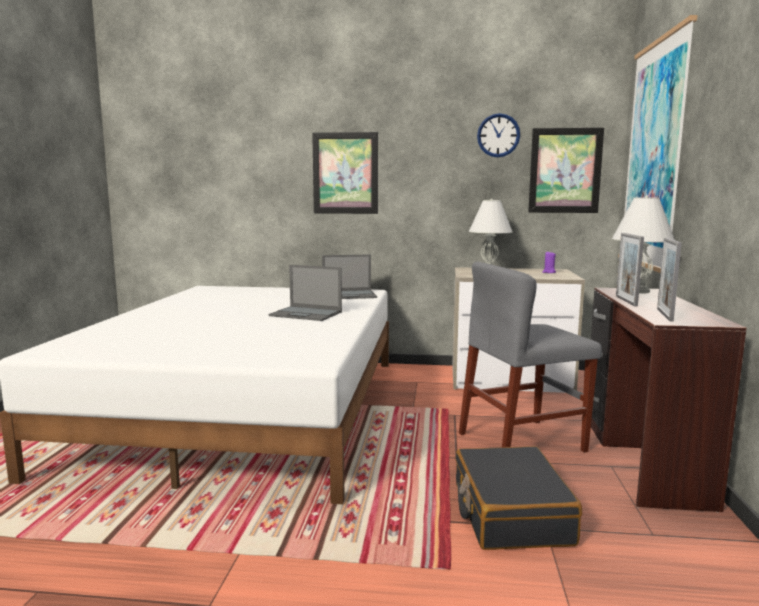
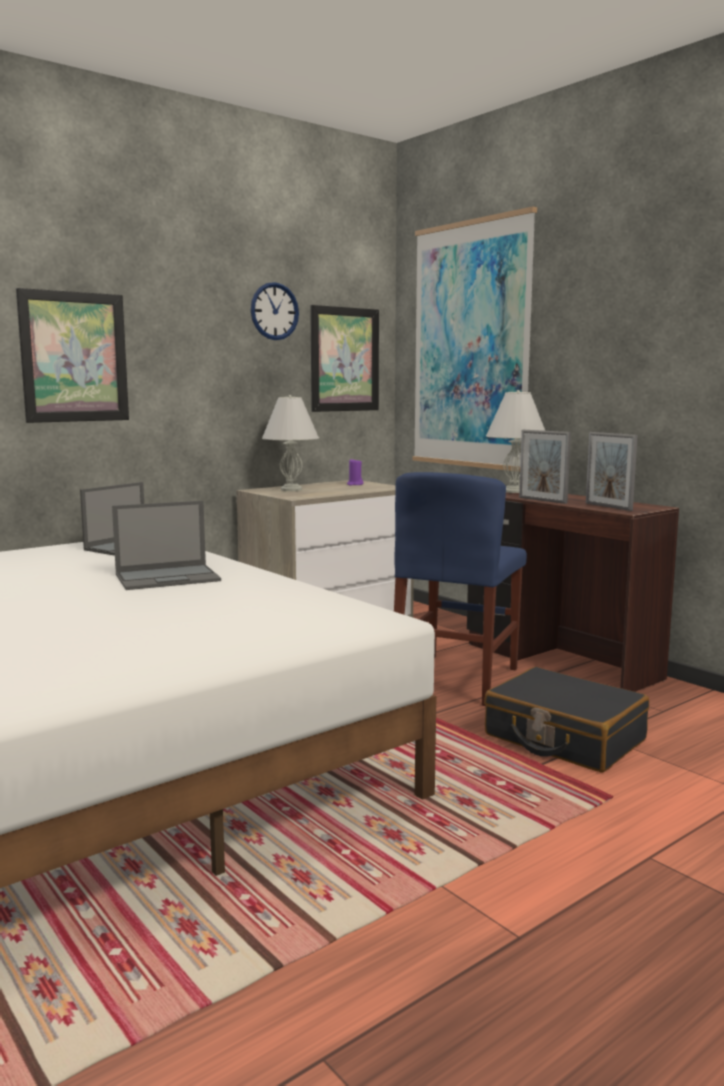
camera: 45 degrees left, 0 degrees up
(521, 442) = (456, 679): grey chair -> blue chair

